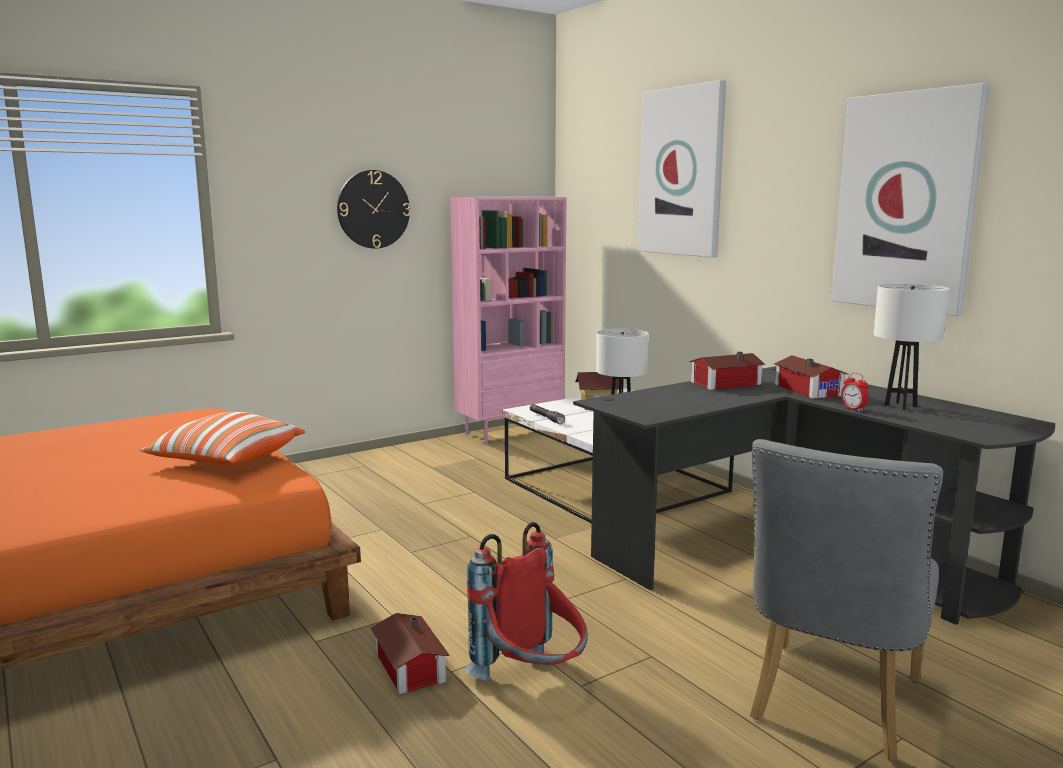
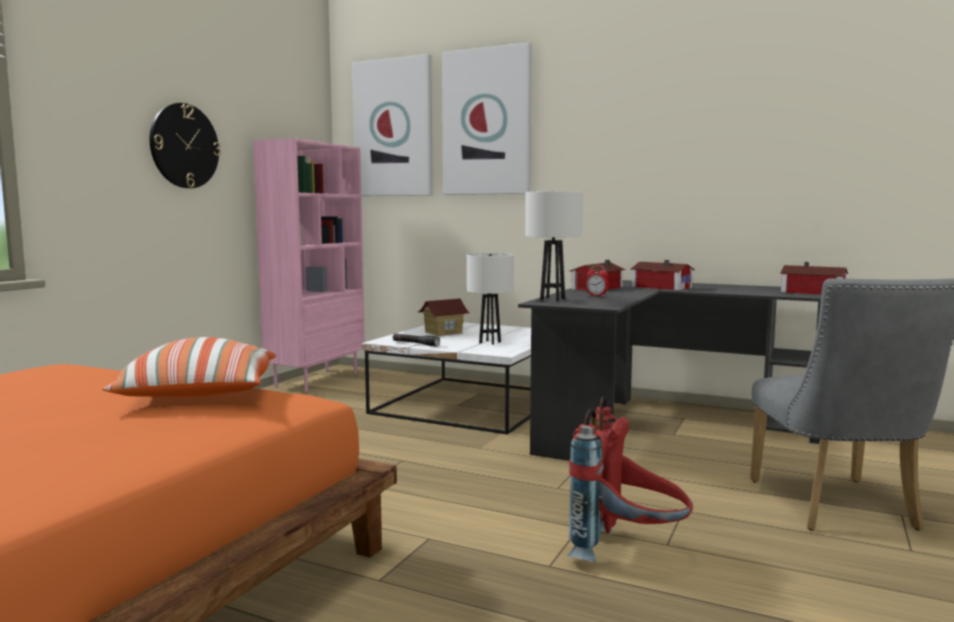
camera: 30 degrees left, 5 degrees down
(408, 668) = (508, 575): toy house -> toy house (814, 292)
(853, 409) = (720, 292): alarm clock -> alarm clock (596, 296)
(900, 406) = (740, 289): white table lamp -> white table lamp (552, 299)
(906, 202) = (708, 138): picture -> picture (393, 128)

